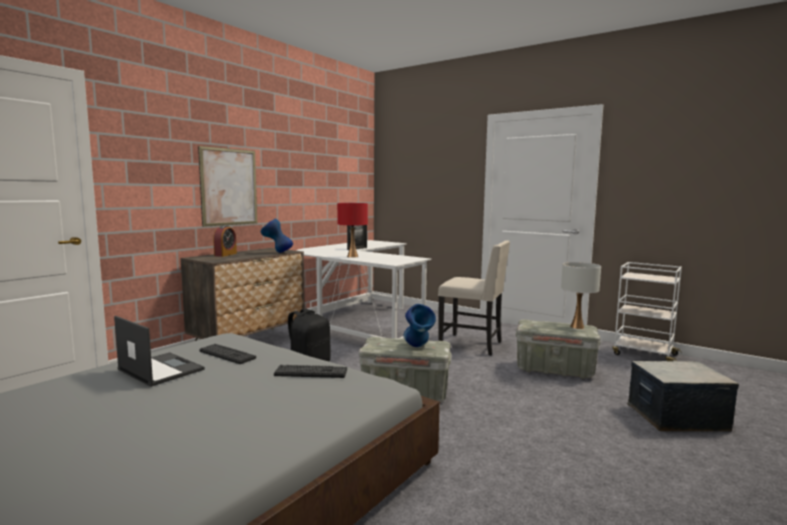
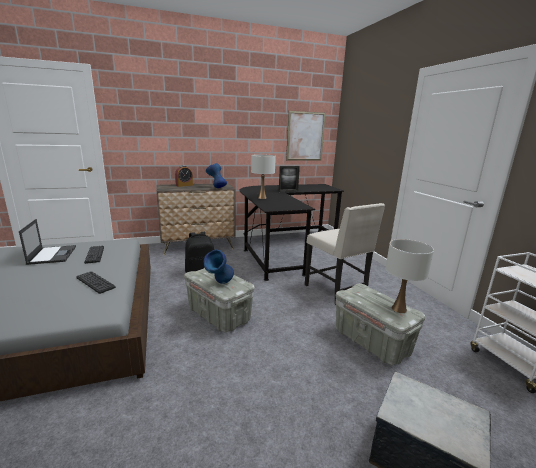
camera: 35 degrees right, 10 degrees up
(229, 187) = (194, 138): picture -> picture (305, 136)
(352, 256) = (262, 198): red table lamp -> white table lamp
(359, 324) = (283, 248): white desk -> black desk

